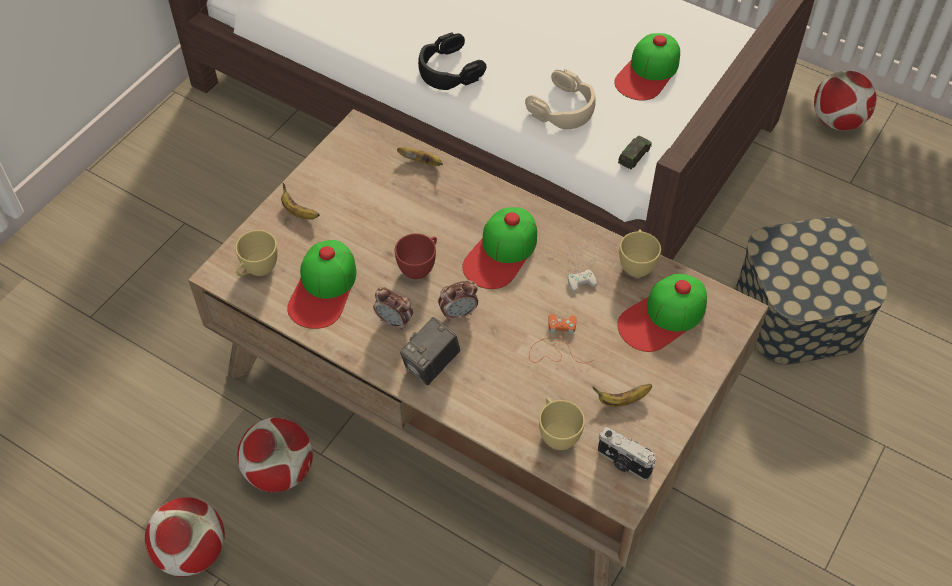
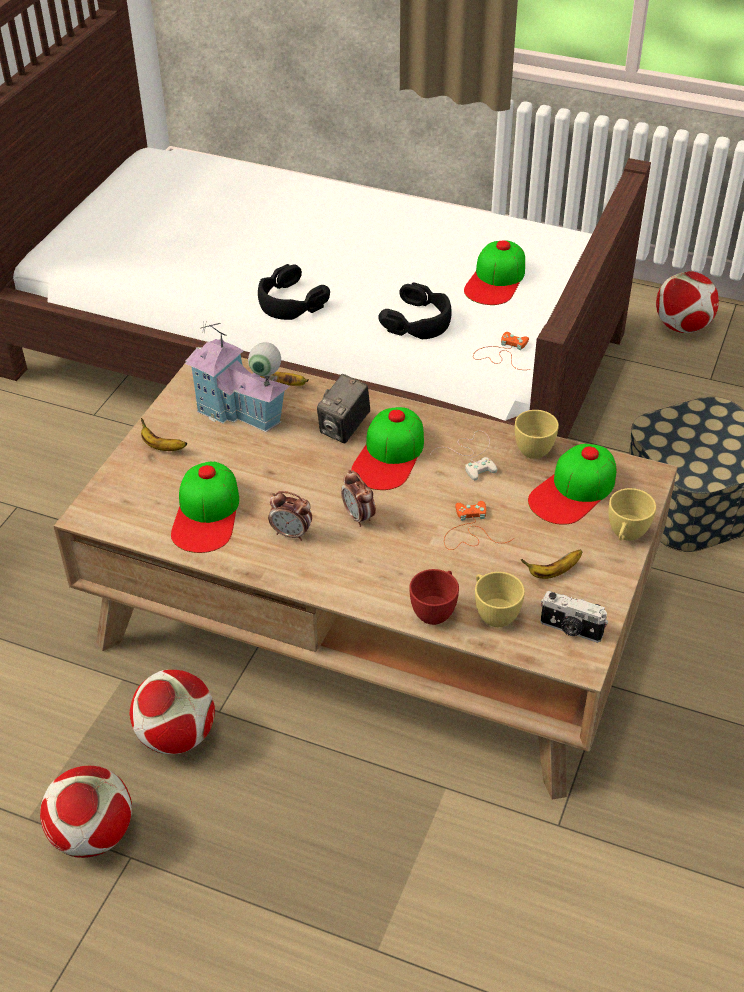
camera: 10 degrees left, 10 degrees down
(257, 270) = (129, 506): yellow cup -> yellow cup (625, 535)
(374, 186) = (238, 412): none -> toy house
(420, 267) = (306, 480): red cup -> red cup (436, 610)
(431, 366) = (342, 569): camera -> camera (344, 428)
(458, 313) = (359, 517): alarm clock -> alarm clock turned 90 degrees clockwise
(563, 108) = (418, 321): beige headphones -> black headphones
(634, 156) = (502, 354): toy car -> orange game controller

